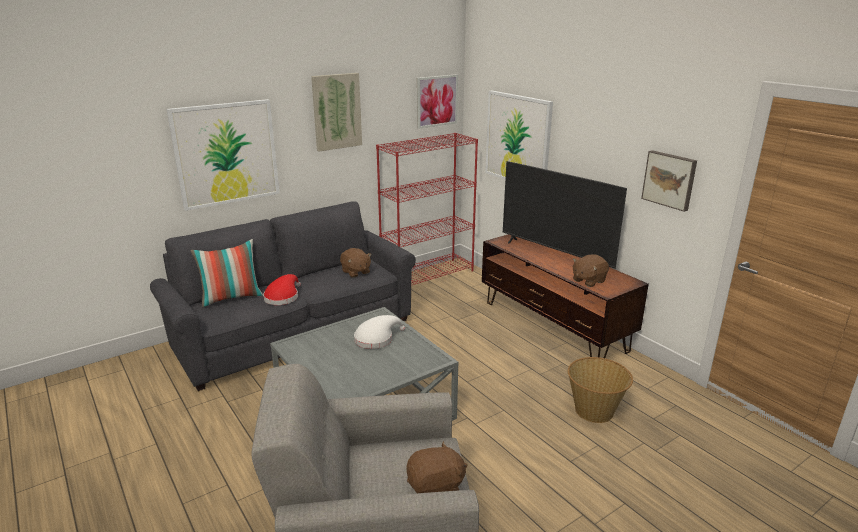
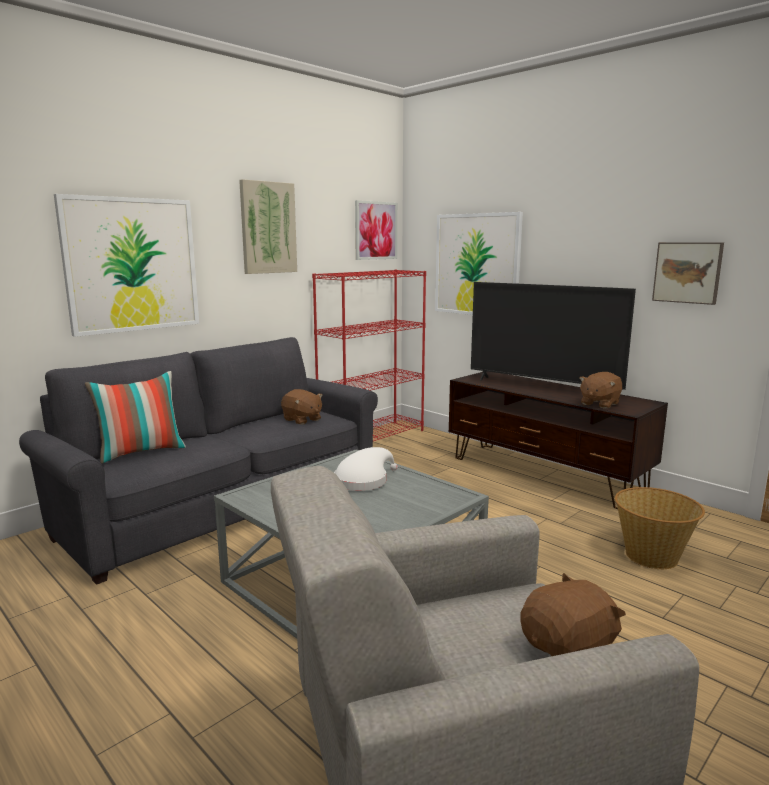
camera: 10 degrees left, 10 degrees down
(283, 297) = (215, 447): red hat -> none

